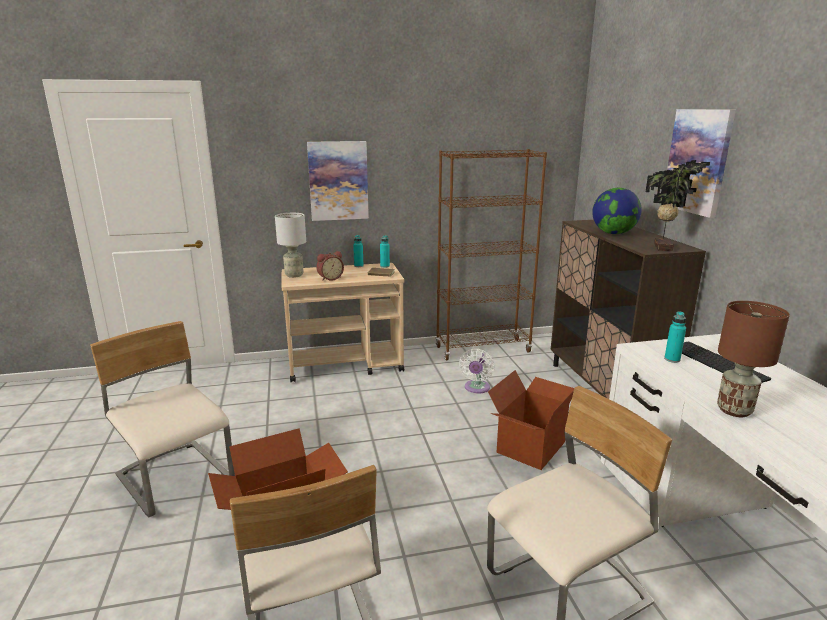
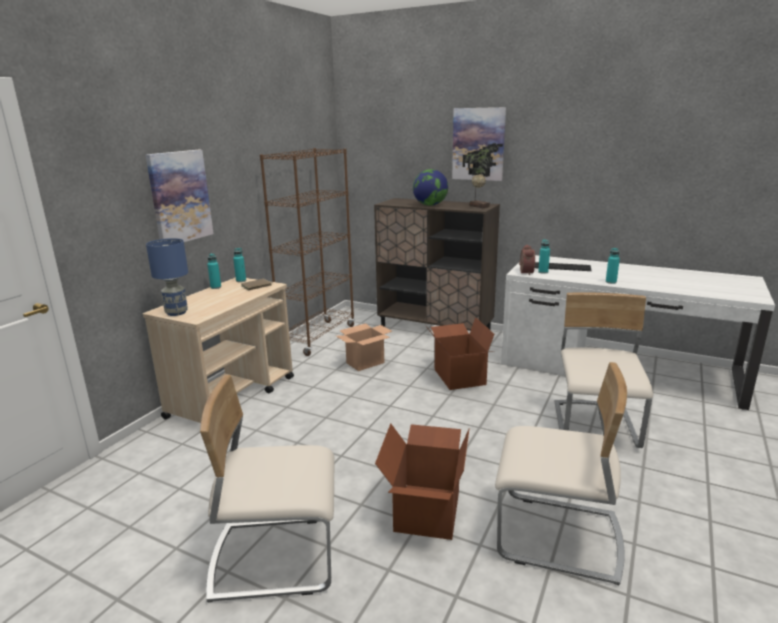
camera: 50 degrees left, 0 degrees up
(294, 275) = (177, 313): grey table lamp -> blue table lamp
(330, 278) = (222, 303): alarm clock -> alarm clock (525, 272)
(476, 388) = (365, 363): white fan -> cardboard box
(733, 410) = (611, 282): brown table lamp -> turquoise bottle

